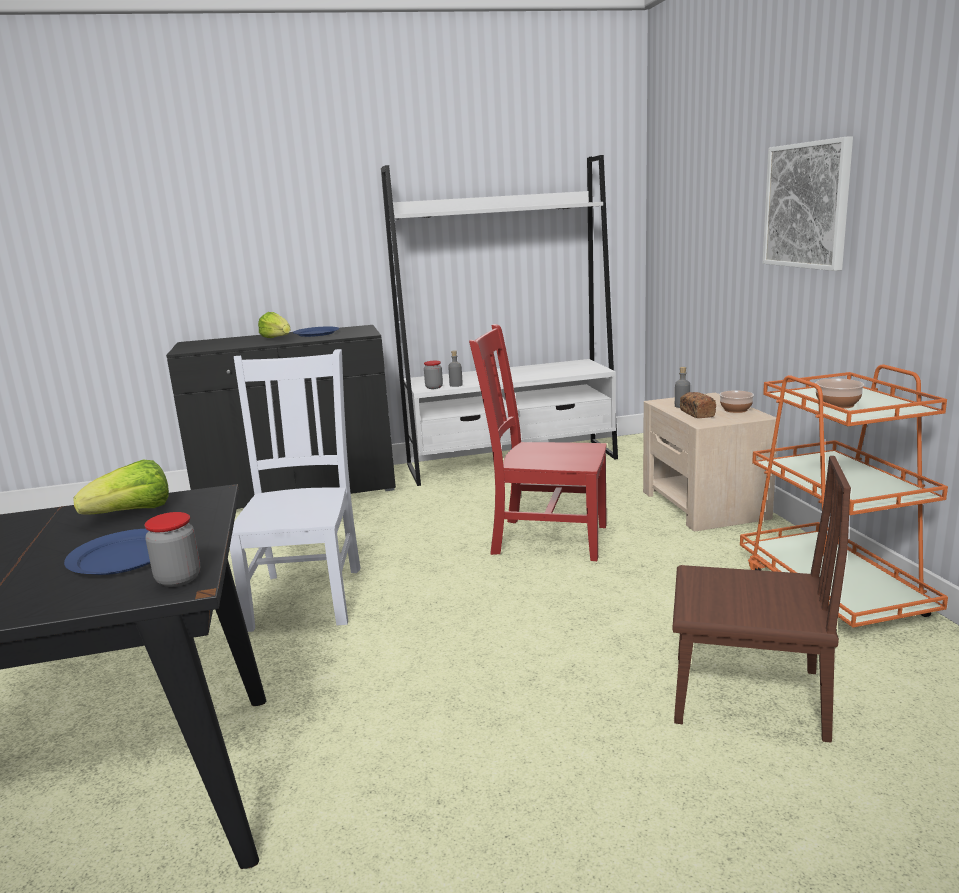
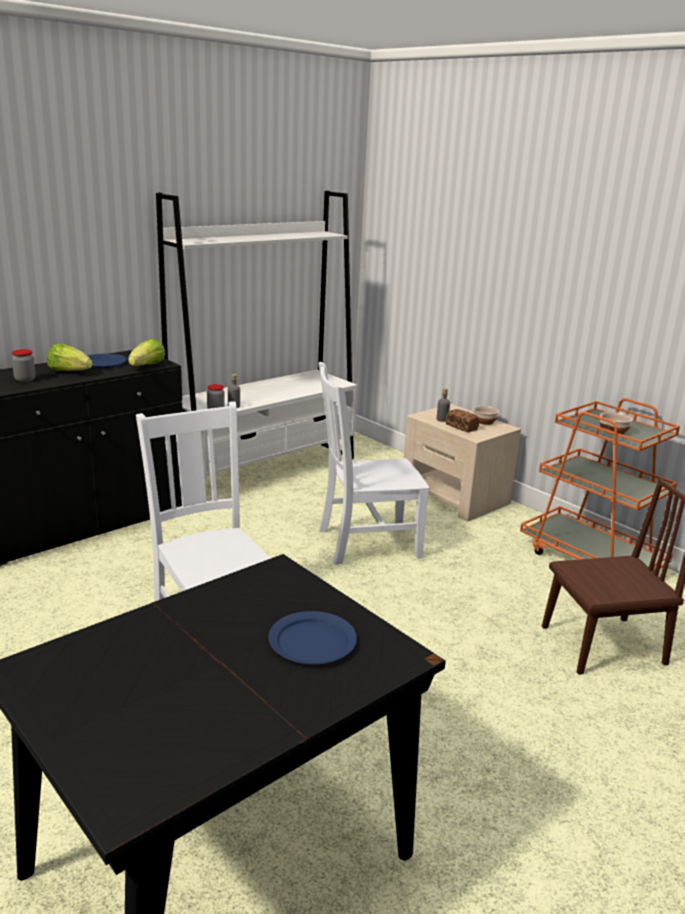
camera: 30 degrees left, 5 degrees up
(132, 513) = (241, 598): lettuce -> lettuce (147, 366)
(178, 579) = (394, 652): jar -> jar (25, 380)
(545, 538) = (365, 543): red chair -> white chair
(807, 205) = (554, 271): picture -> none

